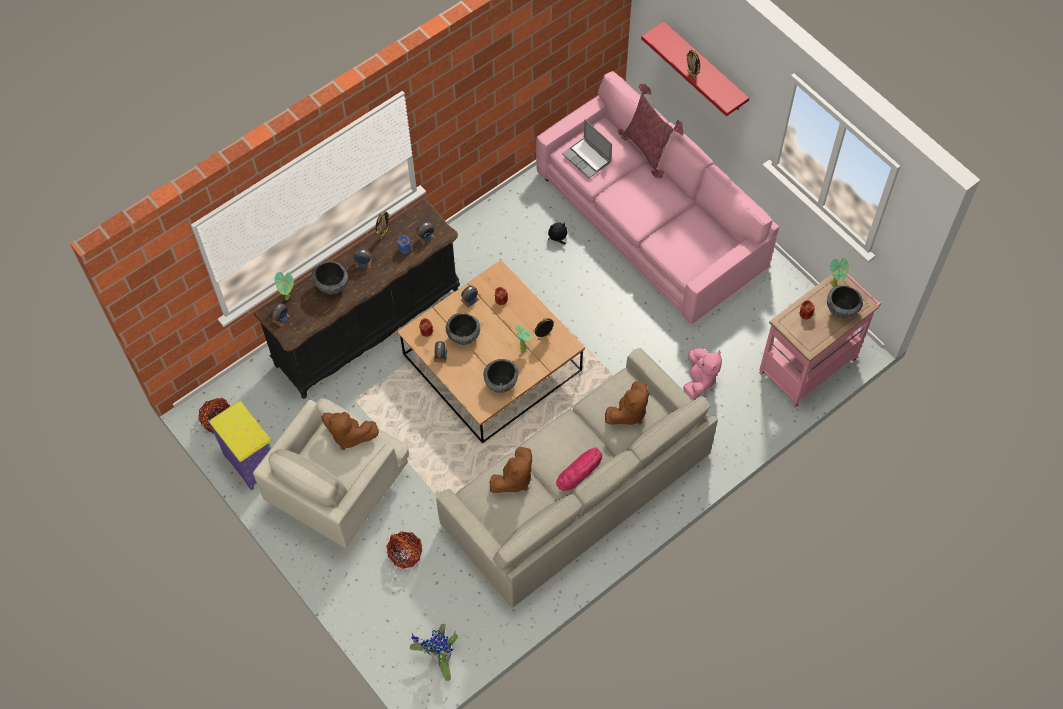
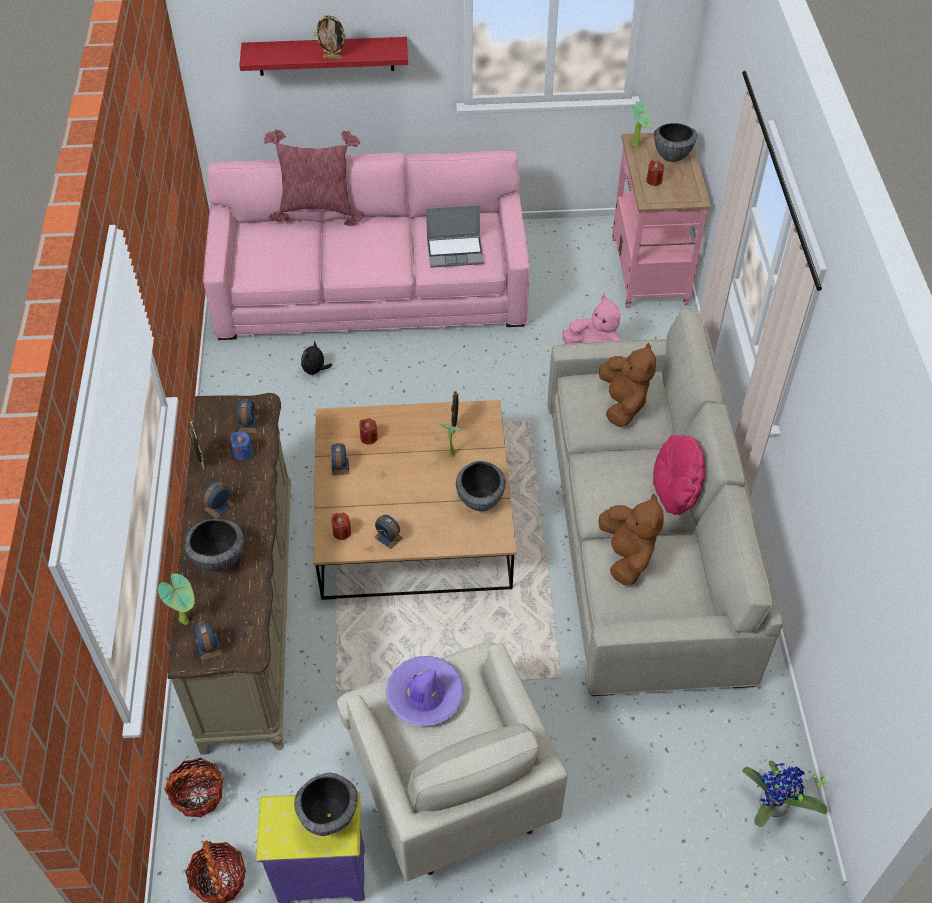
camera: 55 degrees left, 10 degrees down
(349, 435) = (425, 695): brown plush toy -> purple hat
(369, 328) = (252, 613): black cabinet -> beige cabinet
(405, 554) = (601, 762): basket -> basket (198, 795)
(464, 337) = (384, 500): bowl -> bowl (329, 816)
(587, 159) = (273, 262): laptop -> laptop (455, 252)

